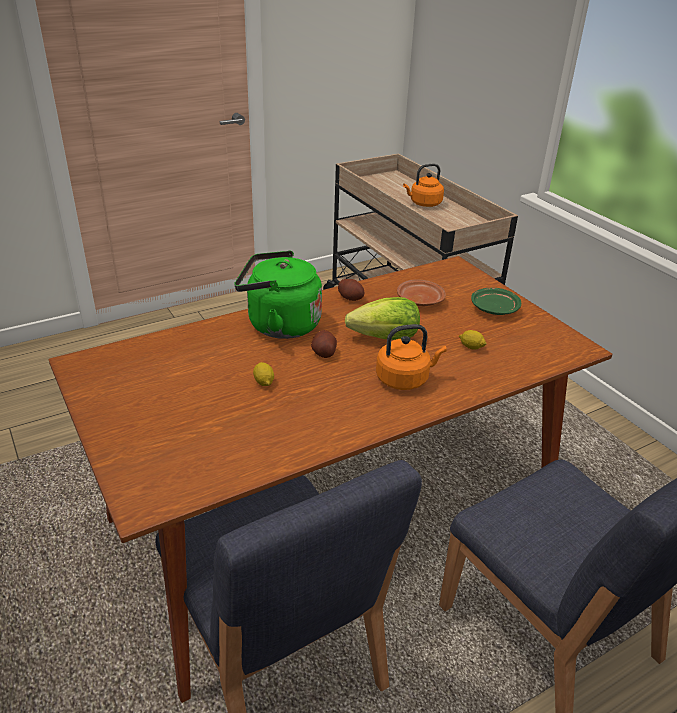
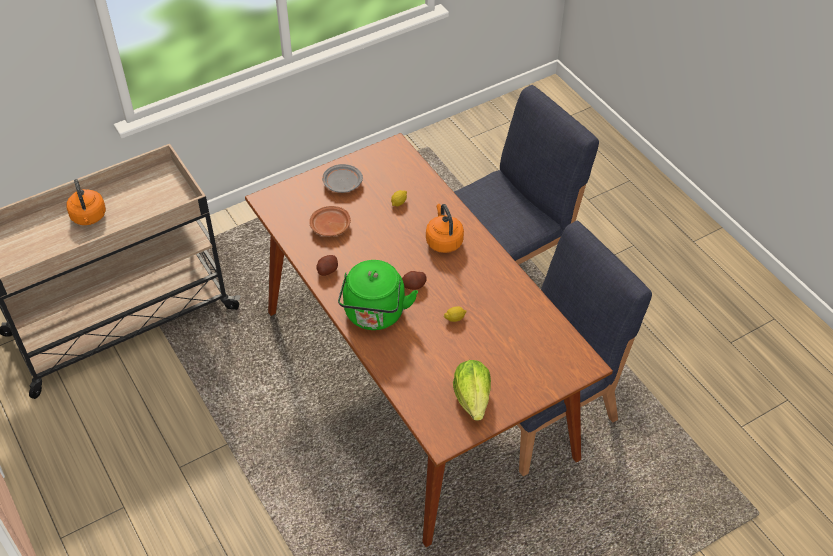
camera: 90 degrees left, 15 degrees up
(385, 338) = (390, 249): lettuce -> lettuce (472, 398)
(494, 308) = (342, 184): green plate -> grey plate

